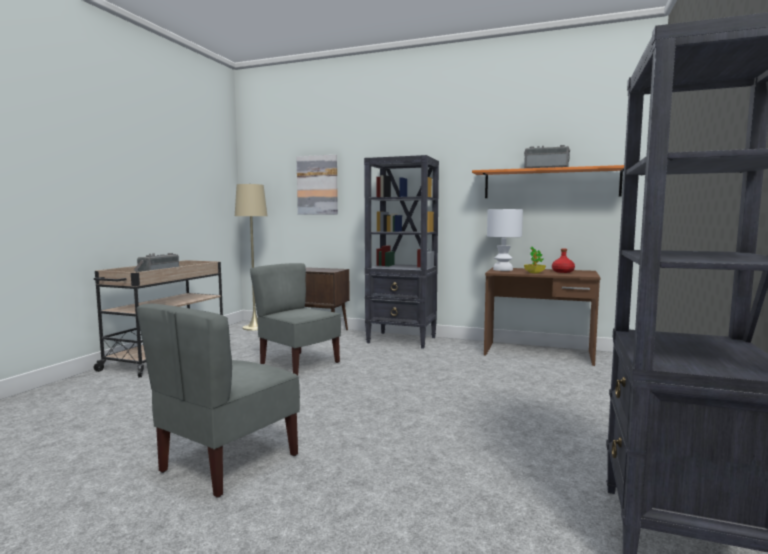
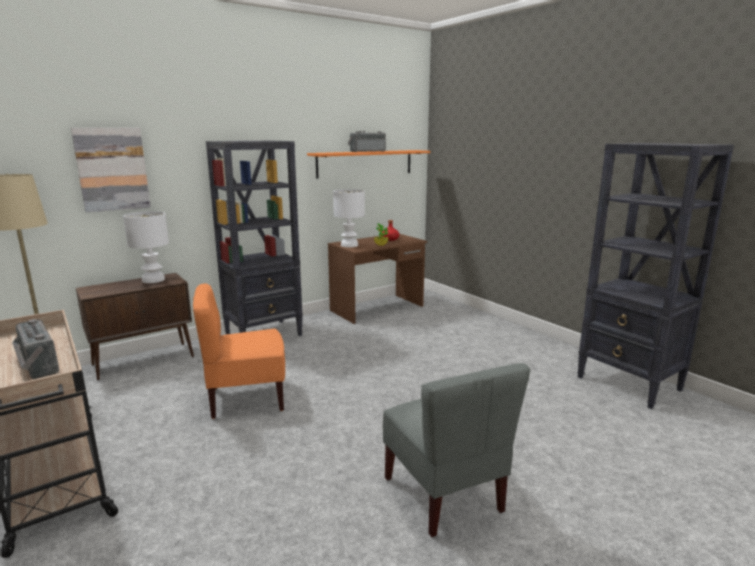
camera: 55 degrees left, 10 degrees up
(298, 364) = (246, 399): grey chair -> orange chair
(325, 269) = (153, 280): none -> white table lamp

